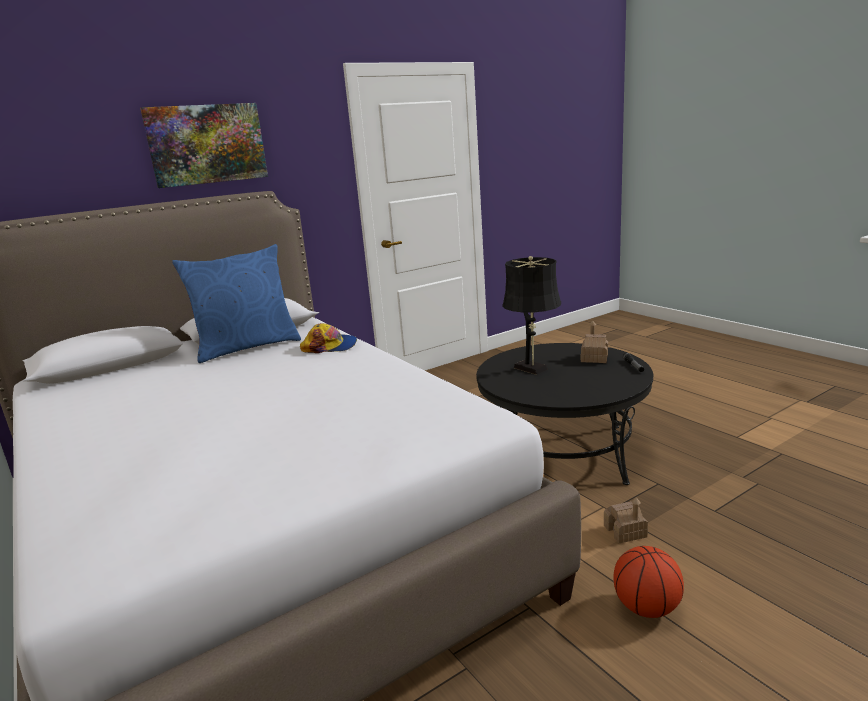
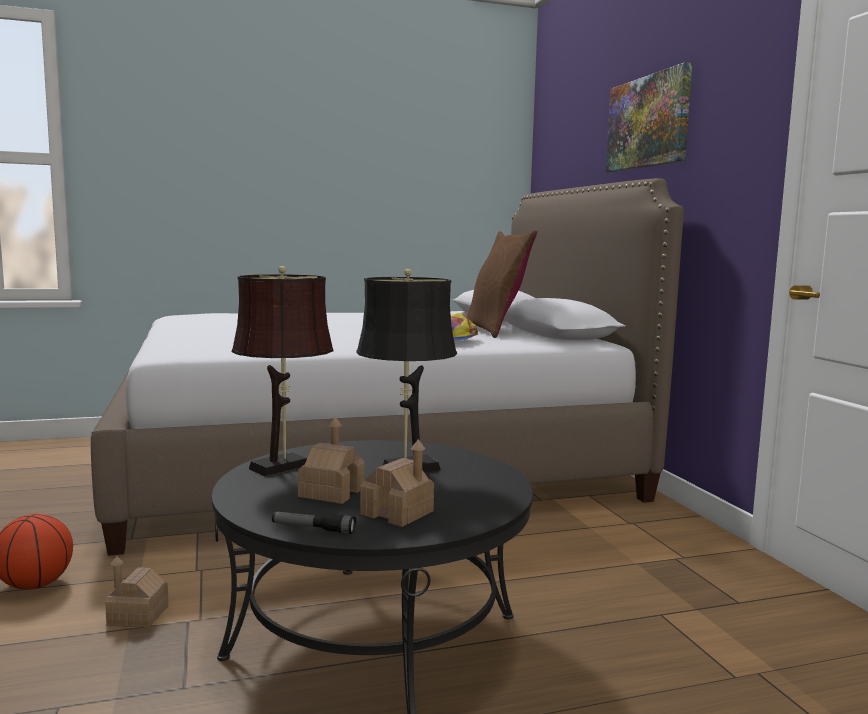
camera: 105 degrees right, 10 degrees down
(247, 347) = (495, 330): blue pillow -> brown pillow
(566, 395) = (284, 466): none -> brown table lamp
(589, 374) = (331, 492): none -> toy house

